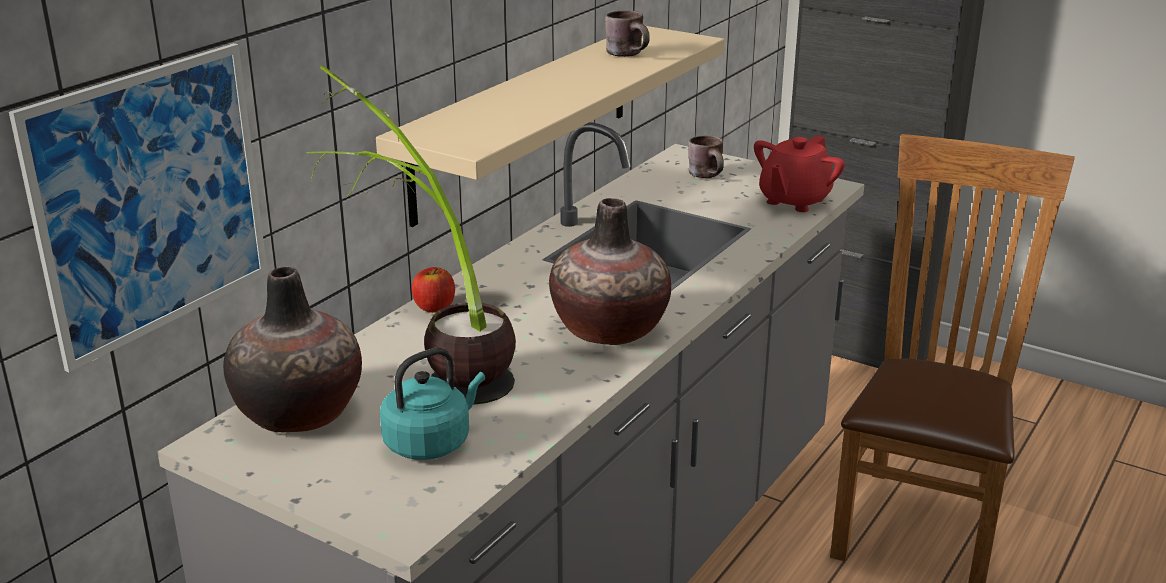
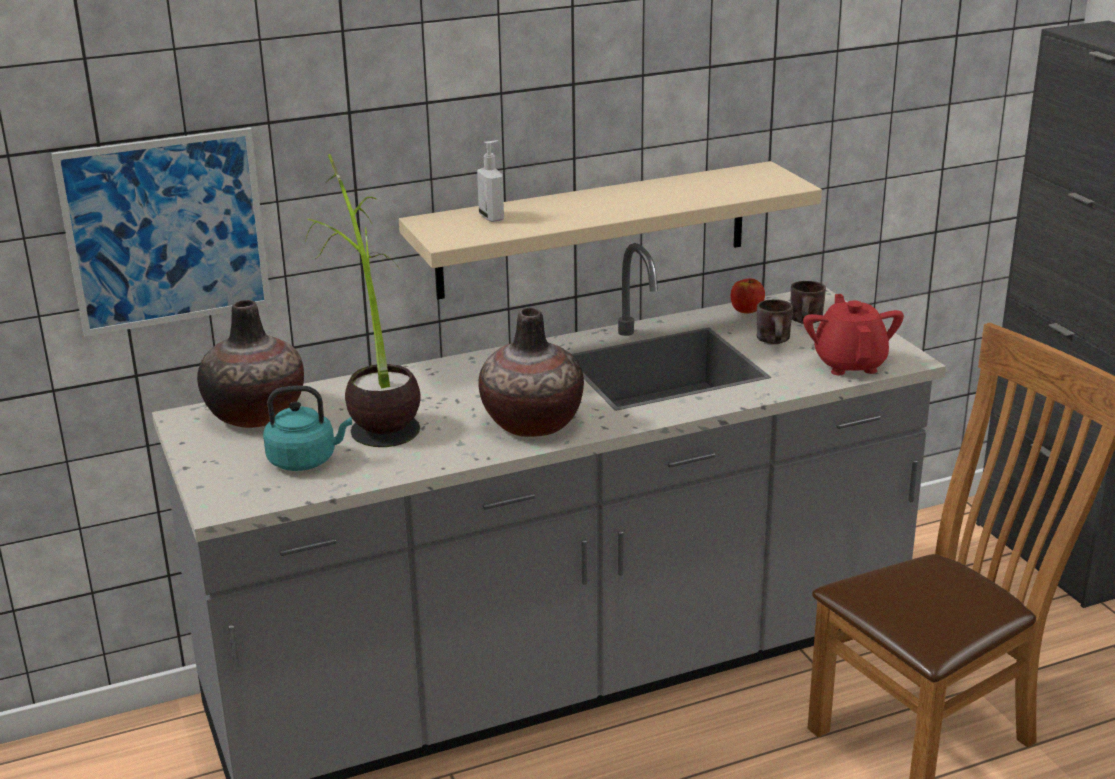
camera: 35 degrees right, 0 degrees up
(434, 307) = (434, 369): apple -> apple (746, 310)
(477, 116) = (492, 217): none -> soap dispenser
(631, 54) = (709, 188): brown mug -> brown mug (777, 341)
(794, 201) = (849, 364): red teapot -> red teapot turned 105 degrees clockwise

